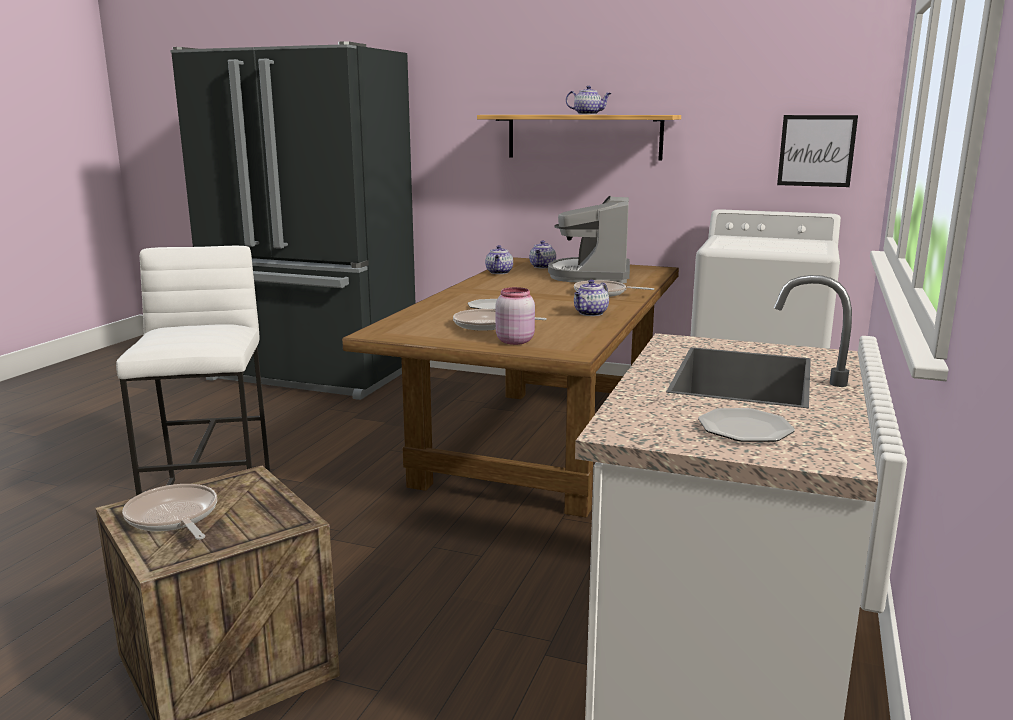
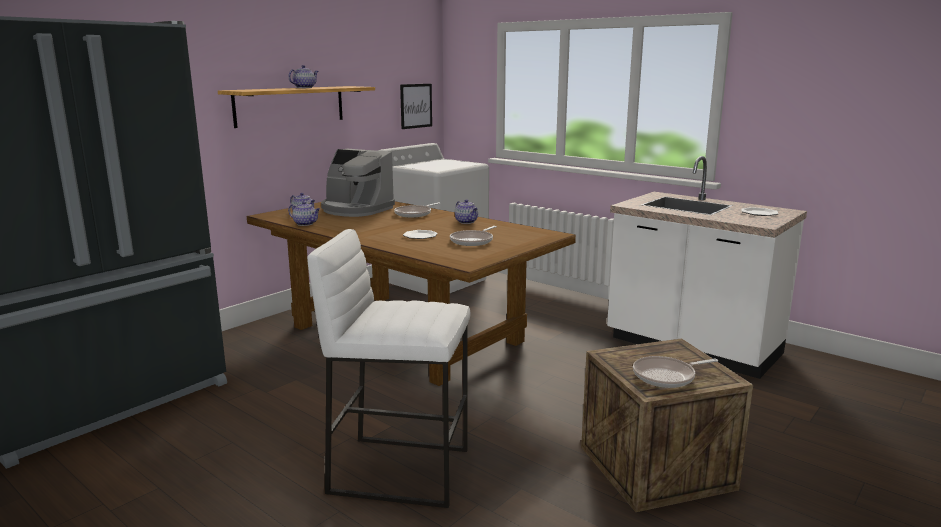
camera: 70 degrees left, 0 degrees up
(514, 341) = (518, 240): pink jar -> none

